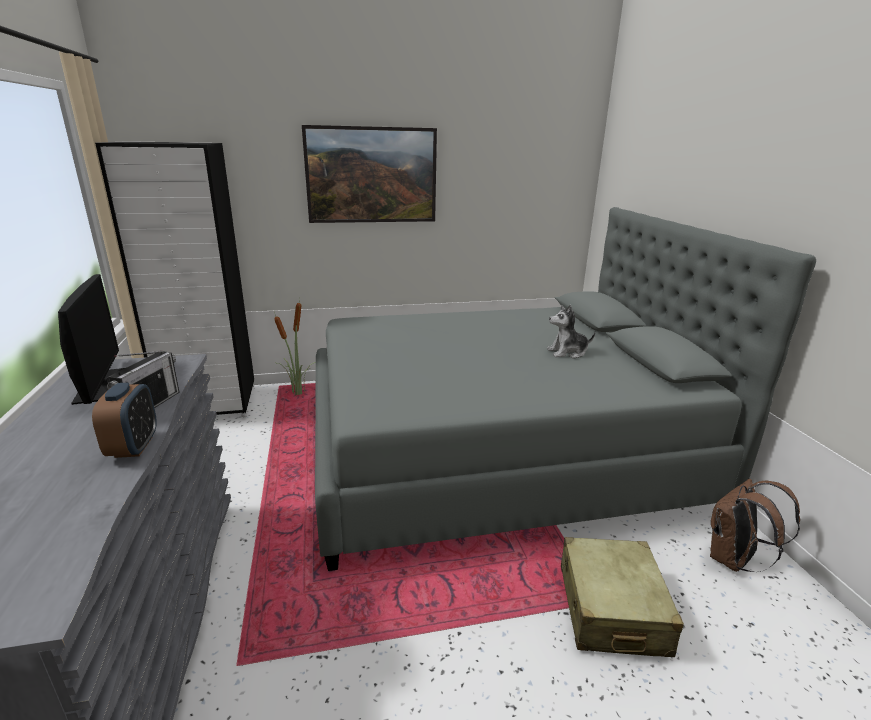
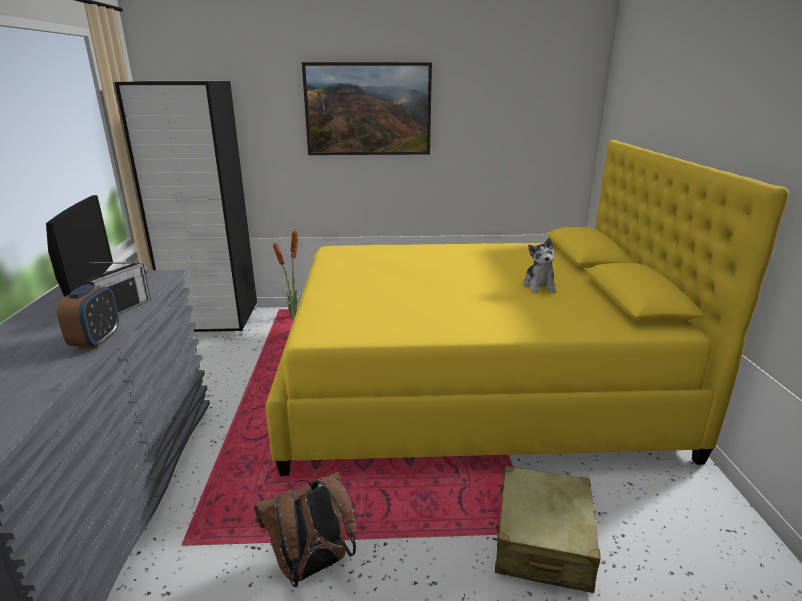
camera: 10 degrees right, 0 degrees up
(497, 451) = (470, 383): grey bed -> yellow bed
(567, 352) = (539, 286): plush toy -> plush toy turned 90 degrees counterclockwise
(733, 560) = (690, 509): brown backpack -> brown backpack (312, 567)

